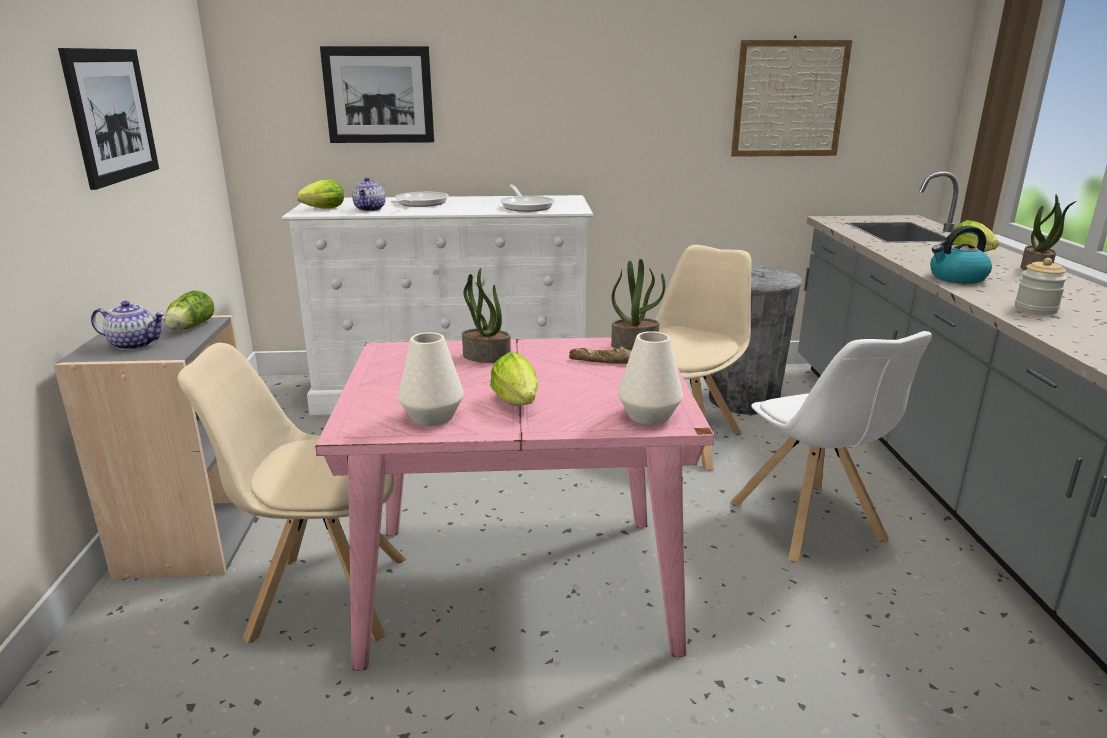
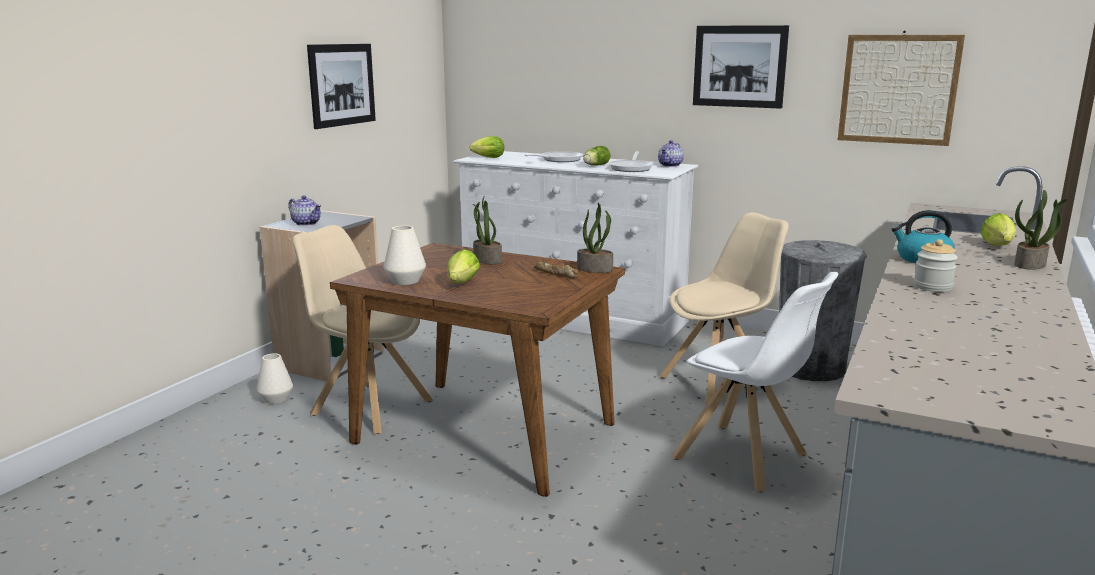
camera: 30 degrees right, 5 degrees down
(189, 327) = (344, 219): lettuce -> lettuce (595, 165)
(370, 209) = (517, 160): teapot -> teapot (670, 165)
(378, 95) = (549, 76): picture -> picture (739, 66)
(522, 586) = (487, 433): pink dining table -> brown dining table
(649, 415) = (526, 303): white vase -> white vase (276, 399)
(810, 525) = (746, 458): white chair -> white chair turned 60 degrees counterclockwise

